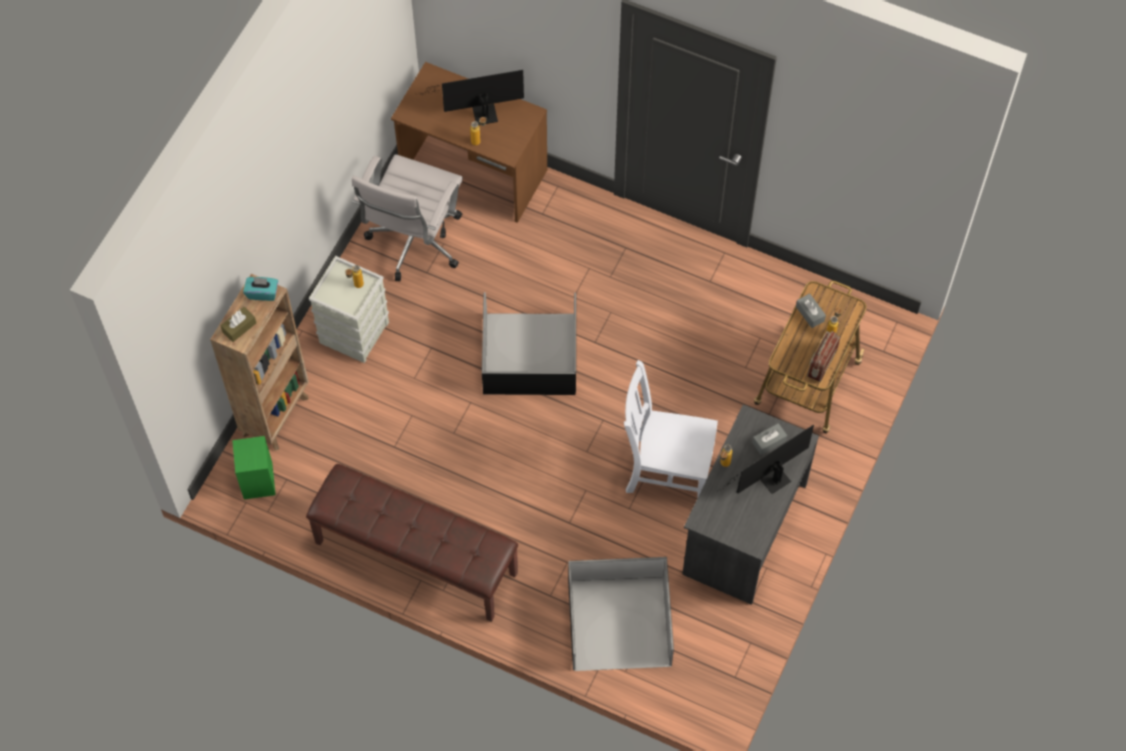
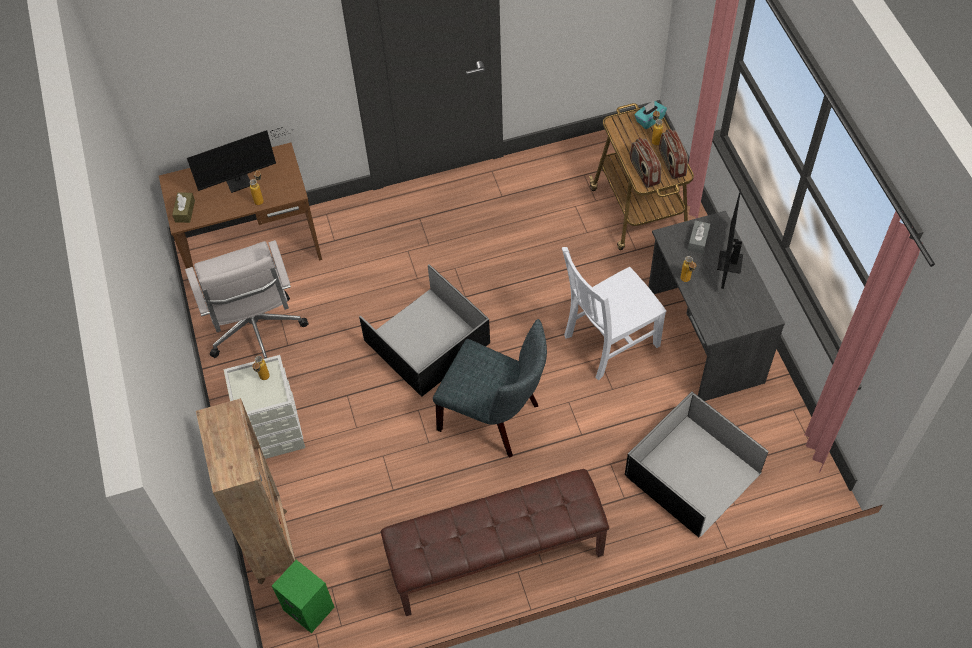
camera: 40 degrees left, 5 degrees down
(239, 327) = (230, 462): brown tissue box -> brown tissue box (185, 211)
(262, 293) = (222, 418): turquoise tissue box -> turquoise tissue box (649, 120)
(480, 114) = (242, 180): monitor -> monitor turned 150 degrees counterclockwise
(519, 455) = (495, 418): none -> grey chair
(791, 352) = (644, 172): none -> radio
(810, 313) = (627, 139): grey tissue box -> none

